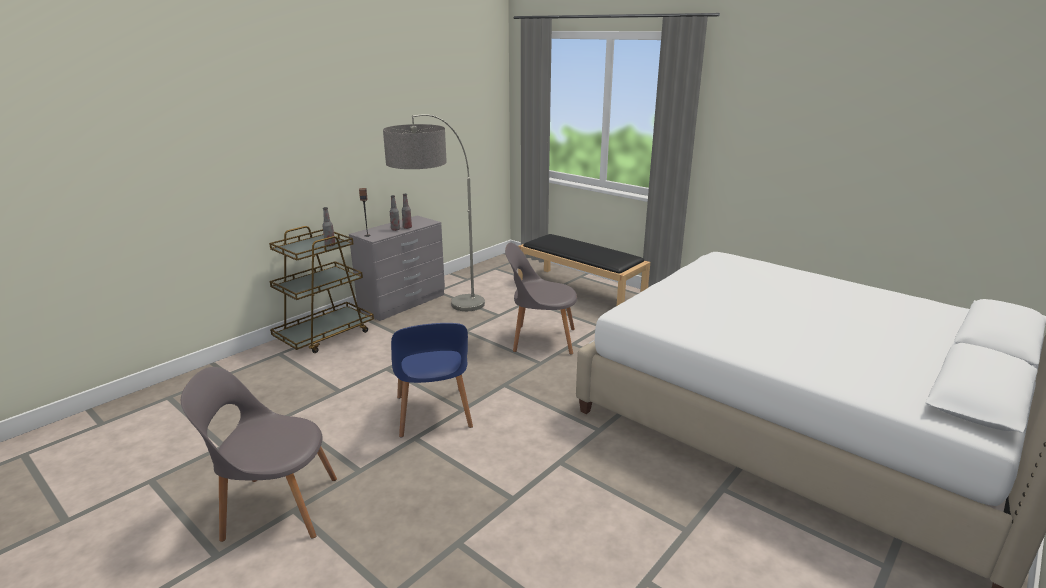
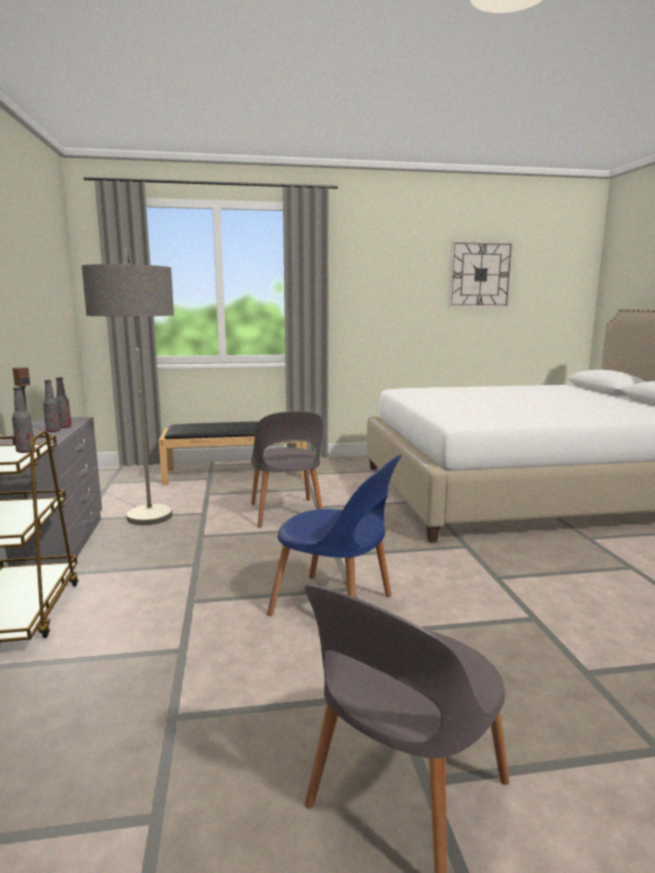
camera: 50 degrees left, 10 degrees down
(541, 339) = (286, 514): grey chair -> grey chair turned 60 degrees counterclockwise
(907, 126) = (480, 274): none -> wall clock

